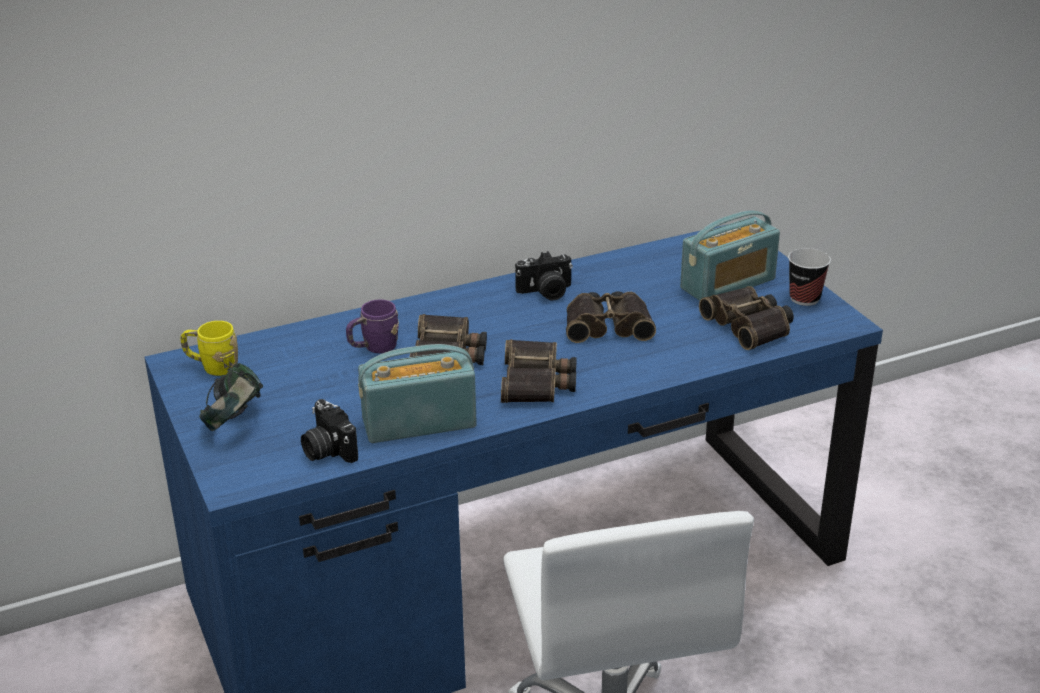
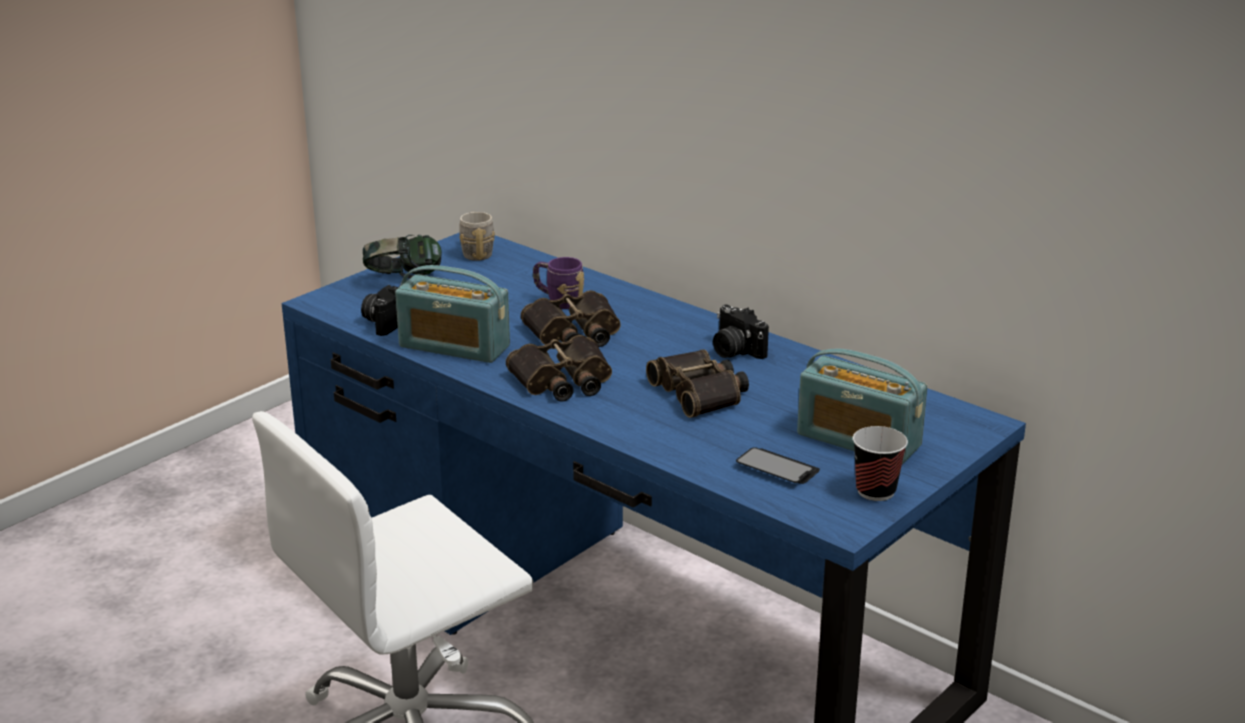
camera: 65 degrees right, 5 degrees down
(212, 367) = (476, 252): yellow mug -> grey mug
(419, 423) = (454, 346): radio -> radio turned 150 degrees clockwise
(750, 325) = (777, 468): binoculars -> phone

